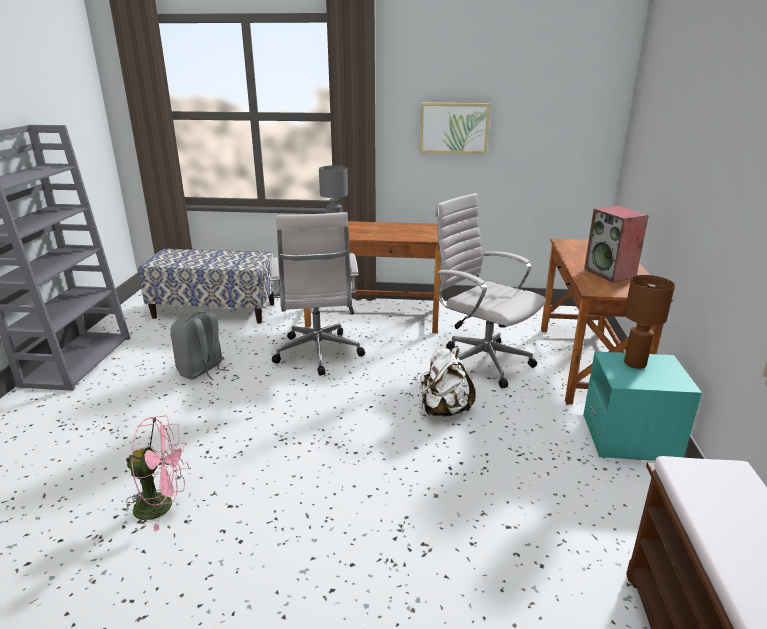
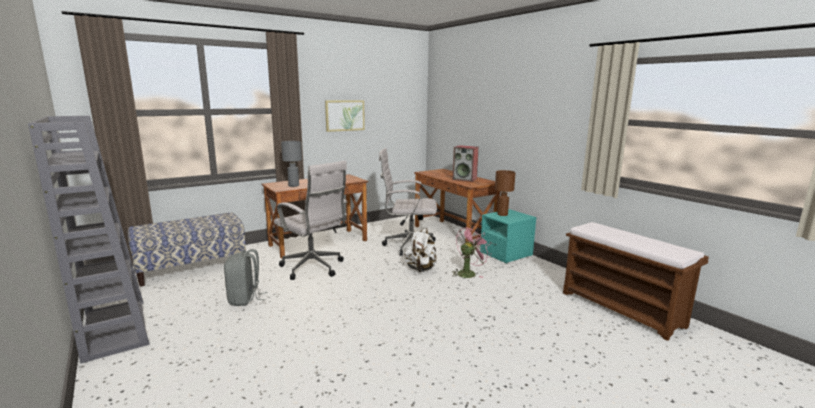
camera: 40 degrees left, 10 degrees down
(162, 505) = (340, 362): pink fan -> pink fan (468, 273)

